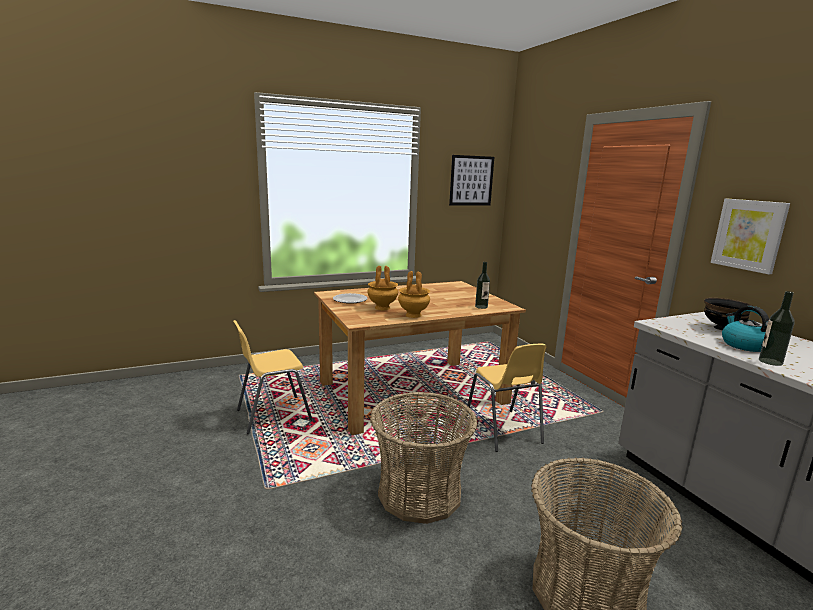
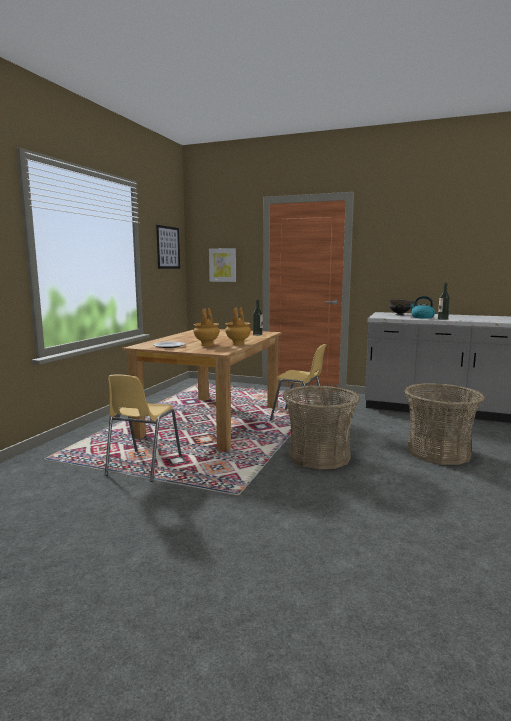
camera: 45 degrees left, 5 degrees down
(749, 235) = (389, 265): picture -> picture (222, 265)

